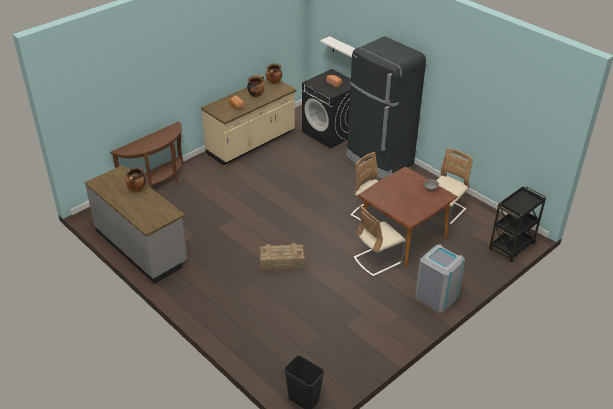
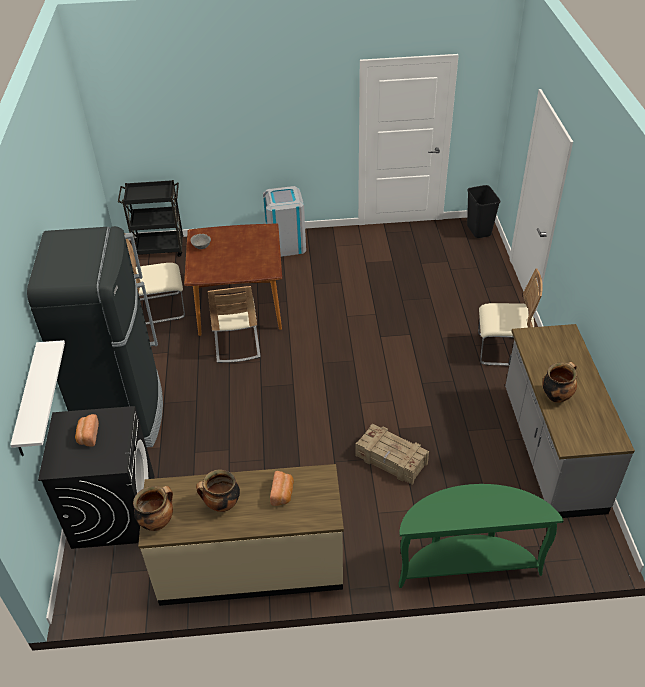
camera: 140 degrees left, 5 degrees up
(157, 182) = (466, 564): brown console table -> green console table
(281, 262) = (393, 343): crate -> crate (391, 460)
(377, 260) = (295, 297): beige chair -> beige chair (502, 351)

